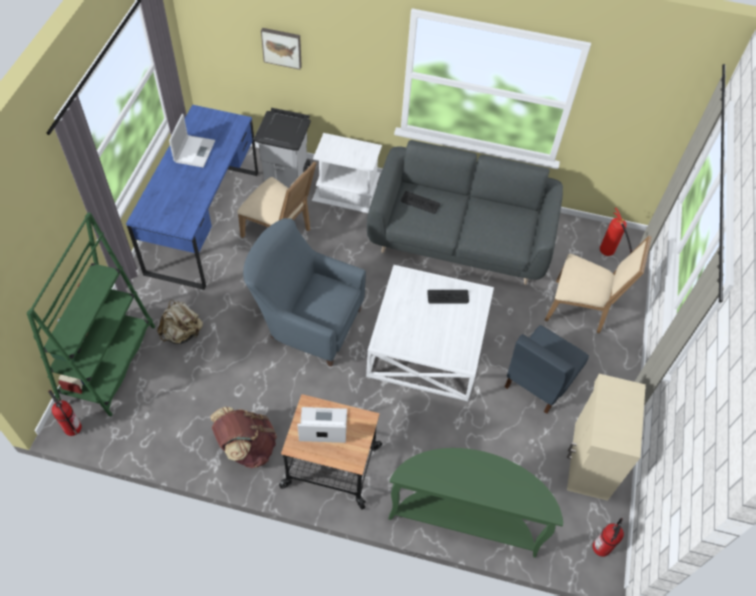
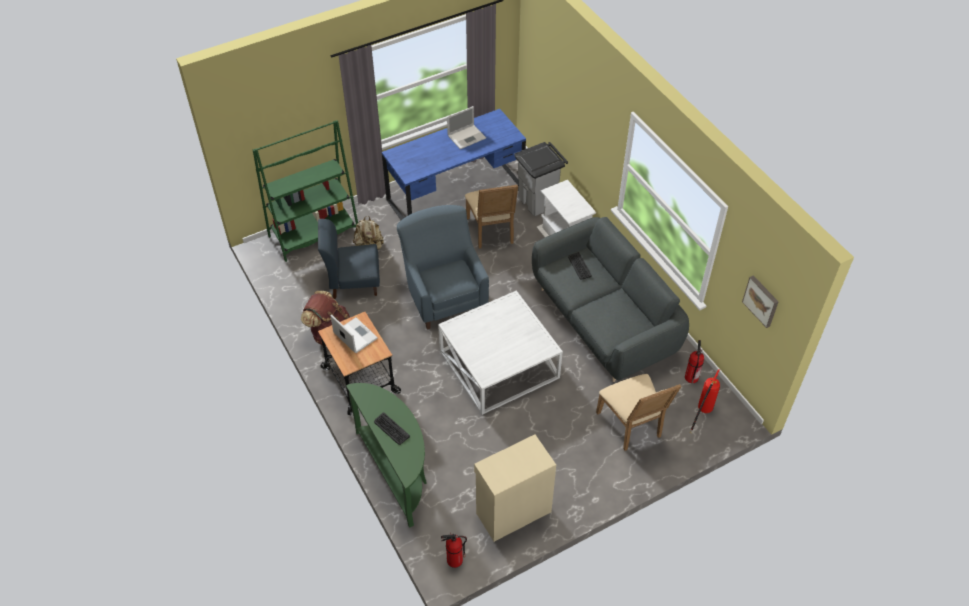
camera: 50 degrees right, 5 degrees down
(72, 427) = (262, 252): fire extinguisher -> fire extinguisher (691, 377)
(282, 47) = (564, 98): picture -> picture (761, 300)
(448, 297) = (525, 334): keyboard -> keyboard (391, 429)
(539, 381) = (542, 442): blue chair -> blue chair (353, 282)

